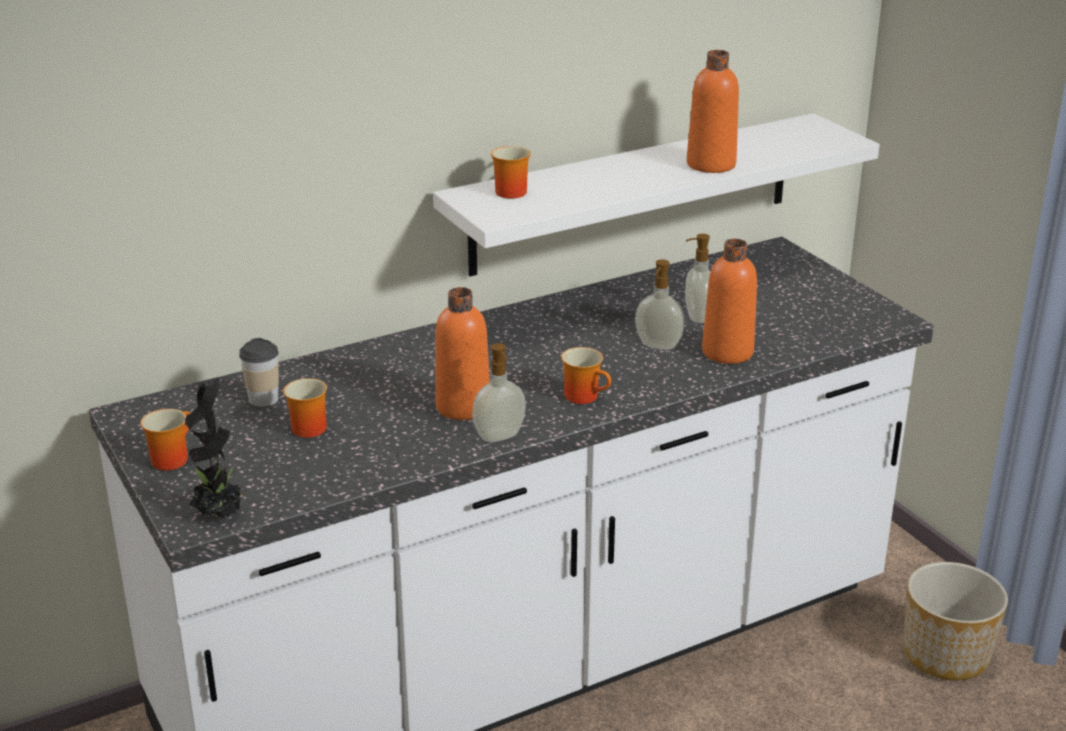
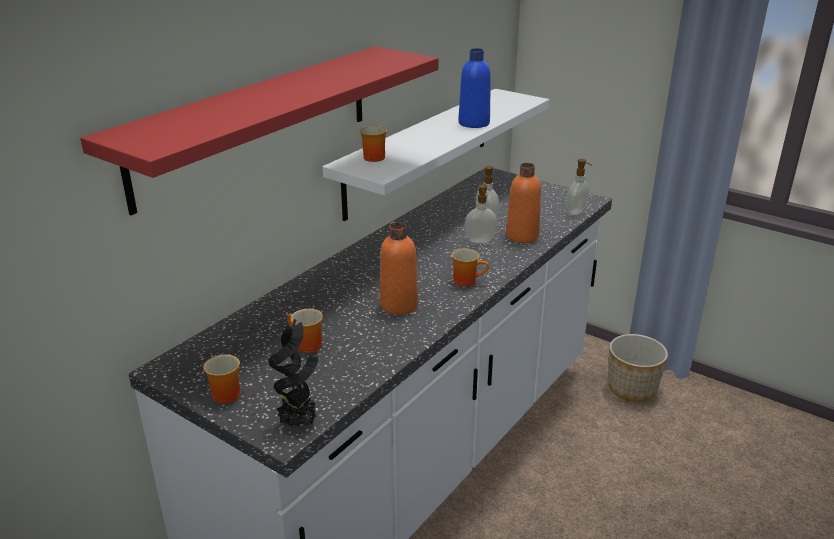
camera: 25 degrees left, 0 degrees up
(263, 399) = (258, 333): cup -> none
(319, 120) = (257, 123): none -> red shelf
(500, 437) = (440, 319): soap dispenser -> soap dispenser (577, 212)
(711, 165) = (474, 123): orange bottle -> blue bottle

